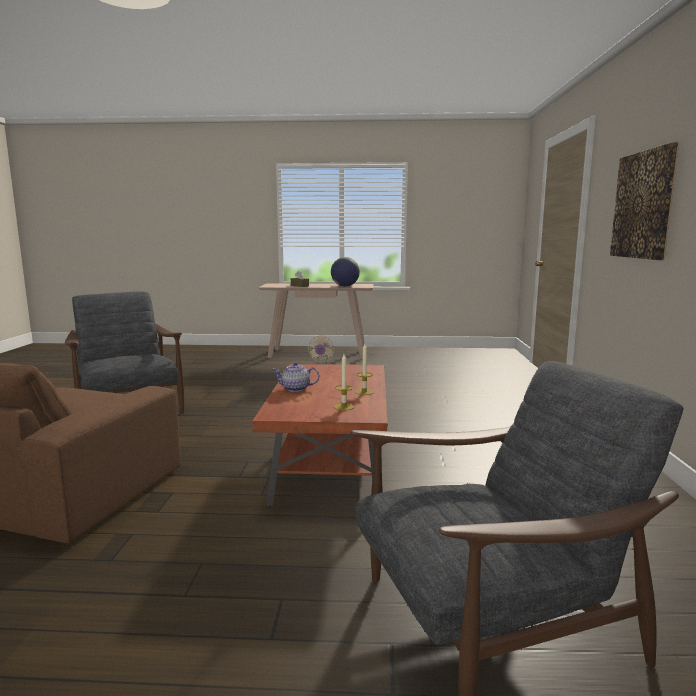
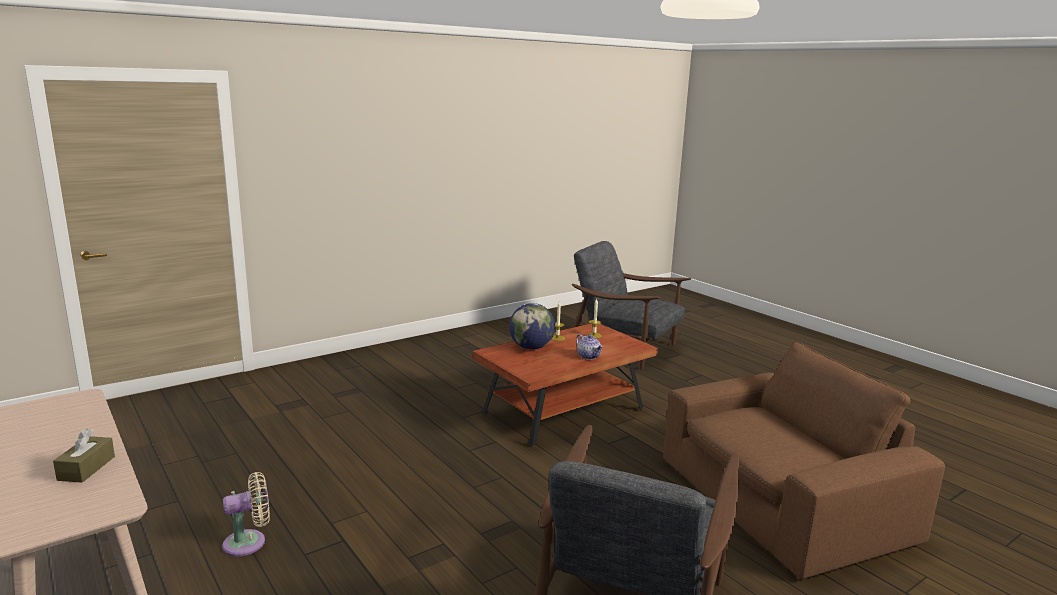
camera: 130 degrees left, 5 degrees up
(345, 286) = (71, 418): globe -> globe (531, 347)
(643, 205) = (362, 168): picture -> none

